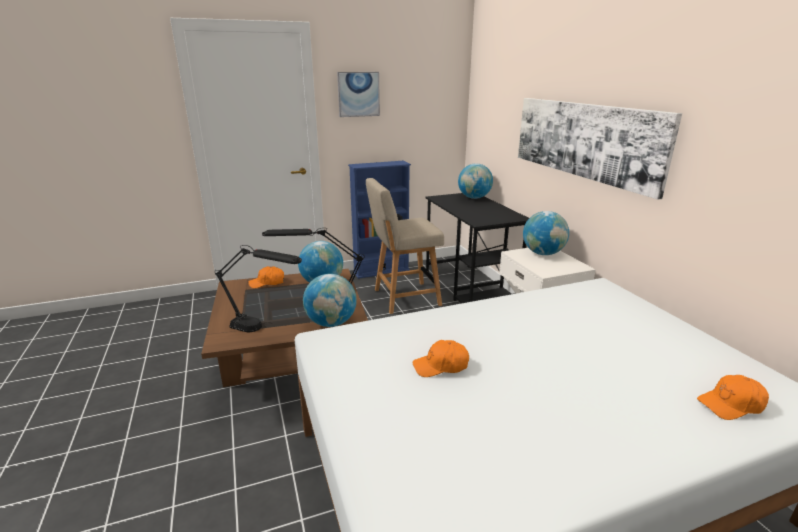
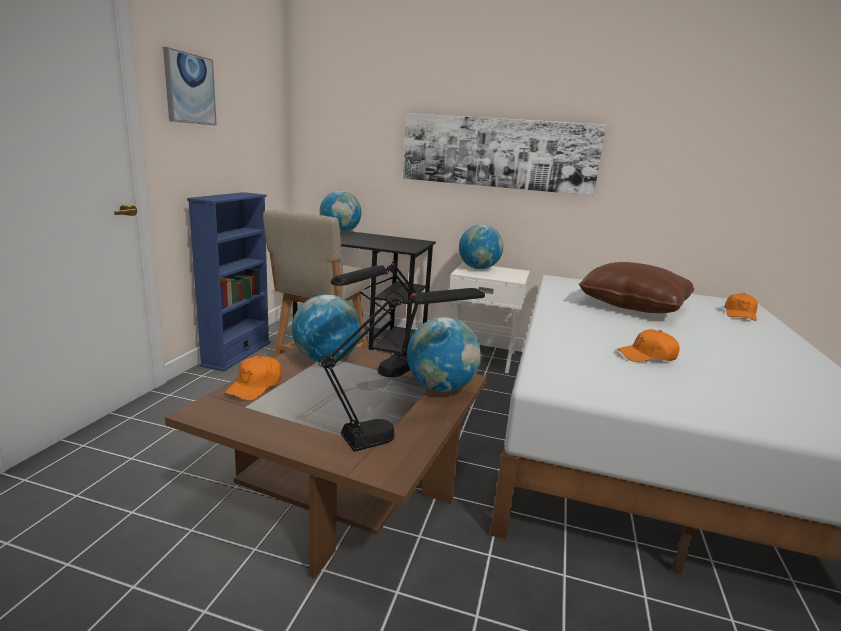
camera: 55 degrees left, 5 degrees down
(441, 366) = (647, 356): orange cap -> orange cap turned 60 degrees clockwise
(595, 335) = (633, 305): none -> brown pillow

